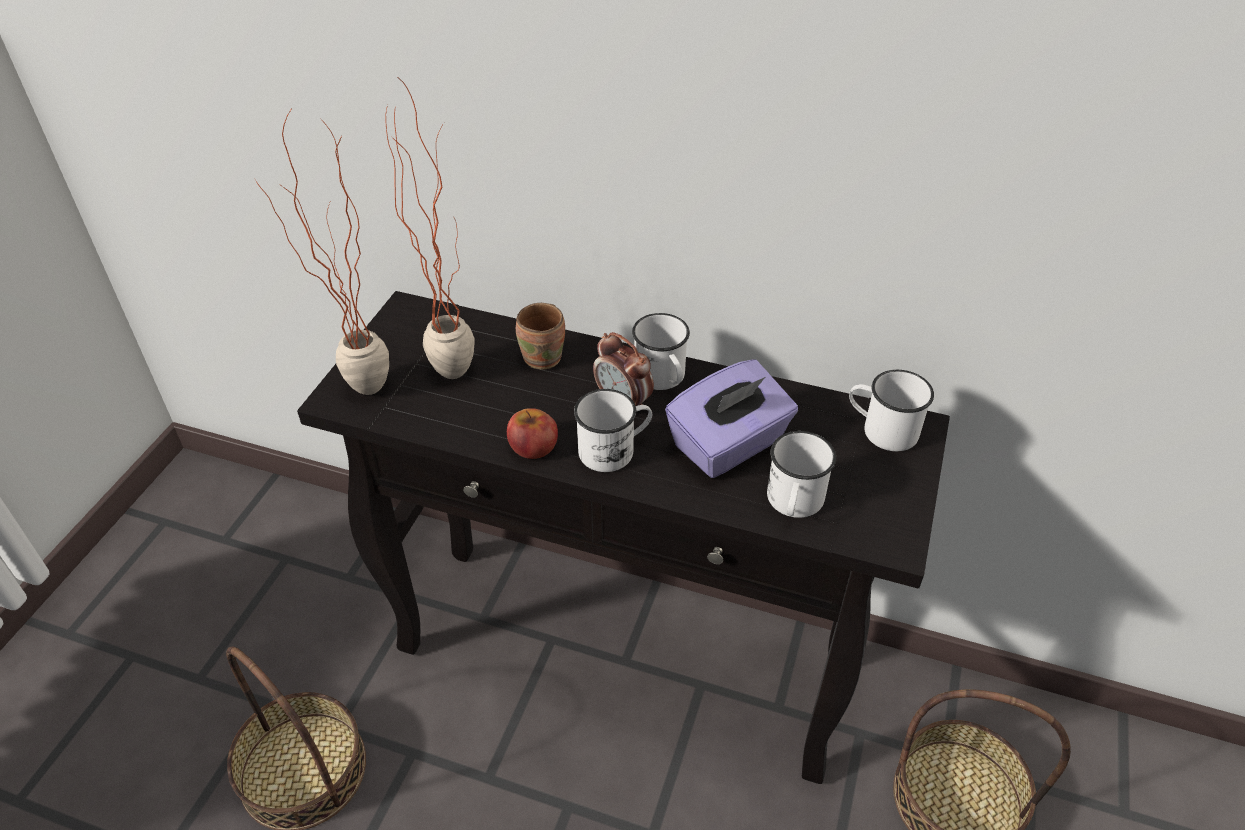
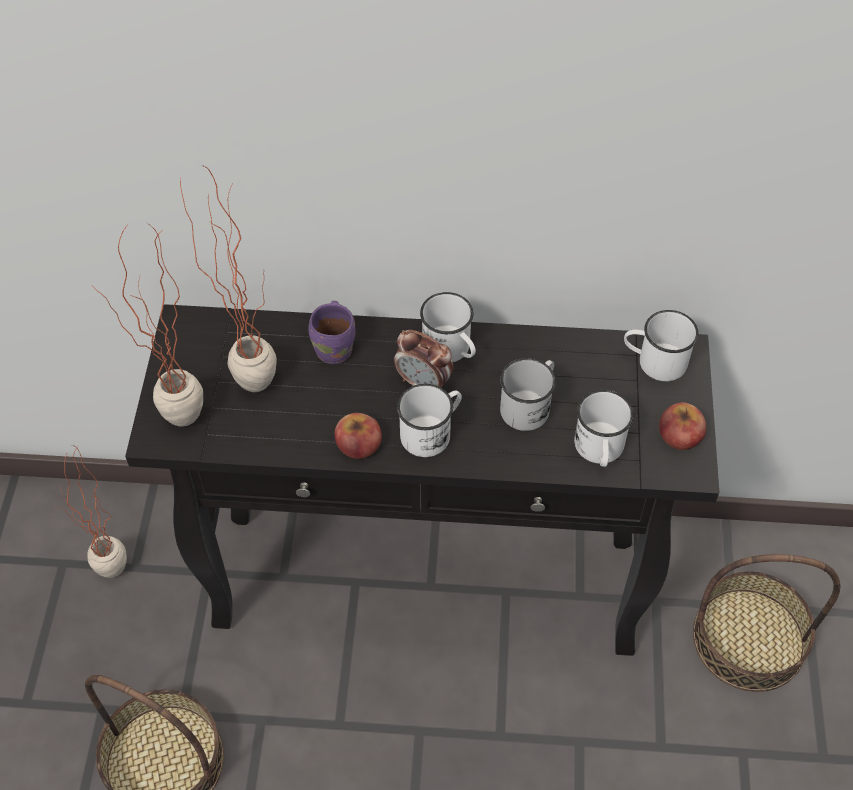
camera: 15 degrees left, 10 degrees up
(325, 584) = (114, 580): none -> potted plant
(545, 357) = (336, 349): brown mug -> purple mug
(729, 445) = (529, 405): purple tissue box -> white mug
(891, 507) = (679, 435): none -> apple

